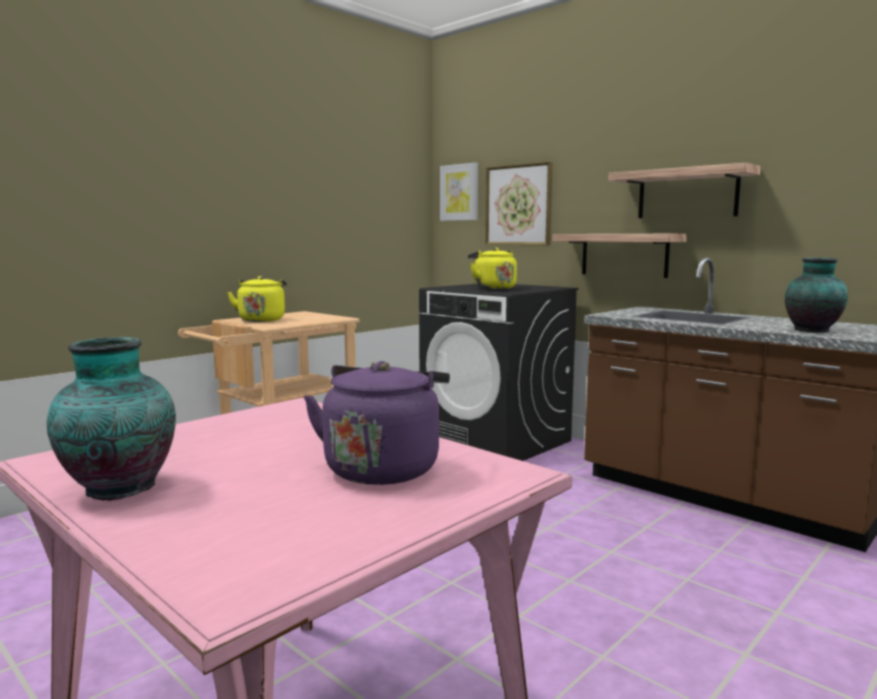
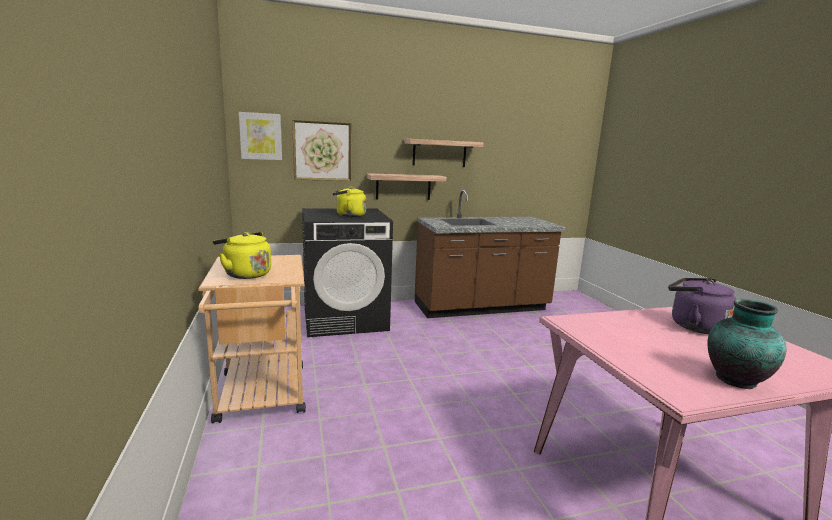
camera: 60 degrees left, 5 degrees up
(813, 330) = (528, 224): vase -> none

